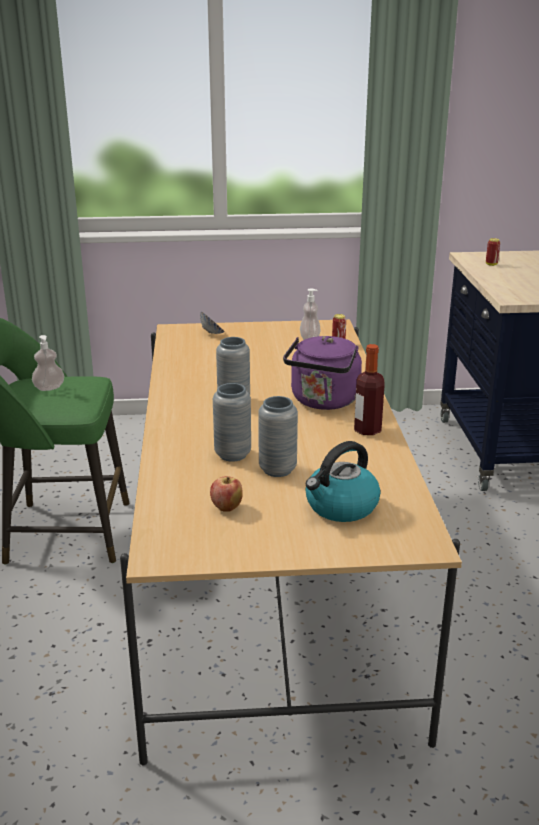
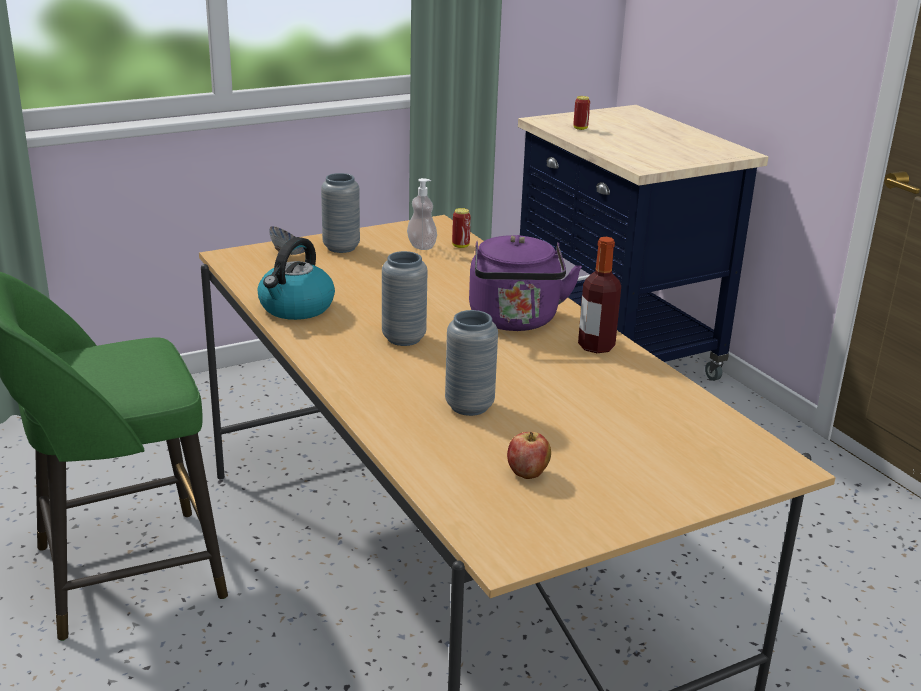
camera: 25 degrees left, 0 degrees up
(49, 388) = (96, 365): soap dispenser -> none
(277, 470) = (541, 414): grey vase -> grey vase (341, 248)
(341, 507) = (655, 443): kettle -> kettle (296, 308)

